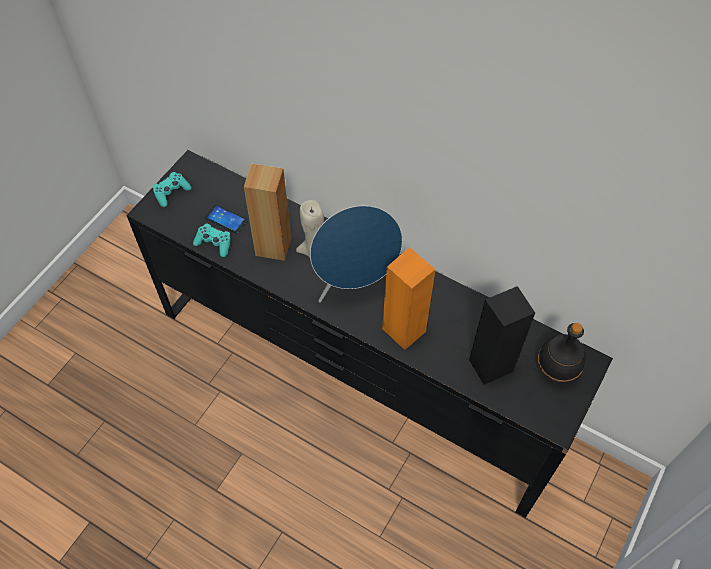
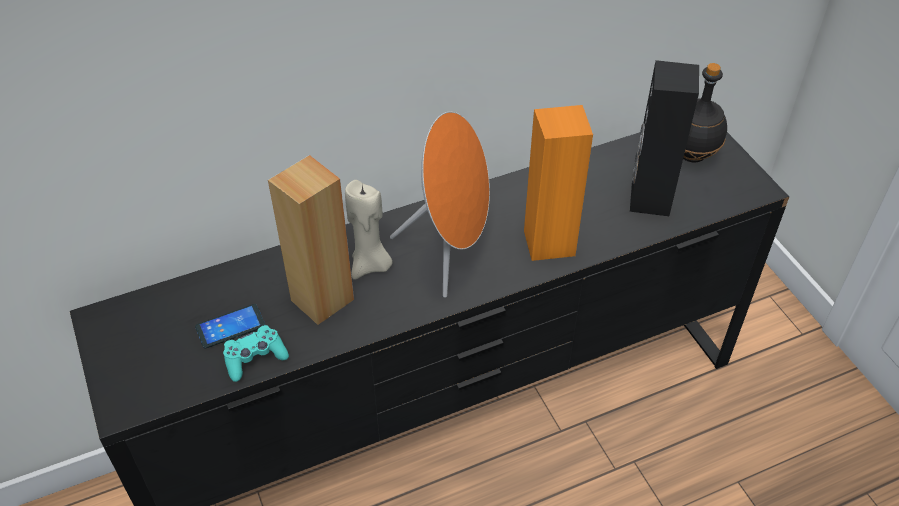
camera: 55 degrees left, 10 degrees down
(171, 192) = (121, 364): turquoise game controller -> none
(355, 284) = (450, 252): blue speaker -> orange speaker

